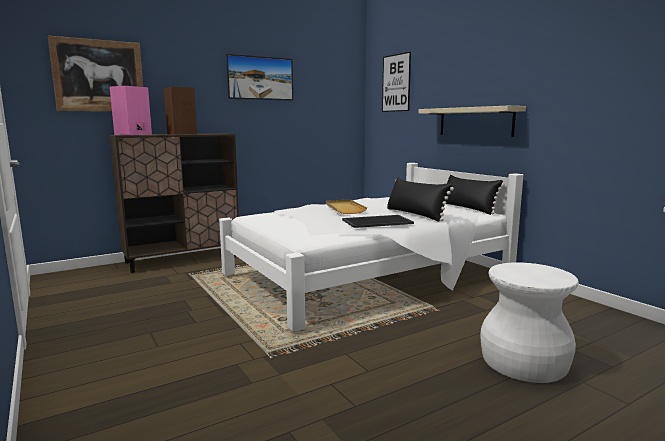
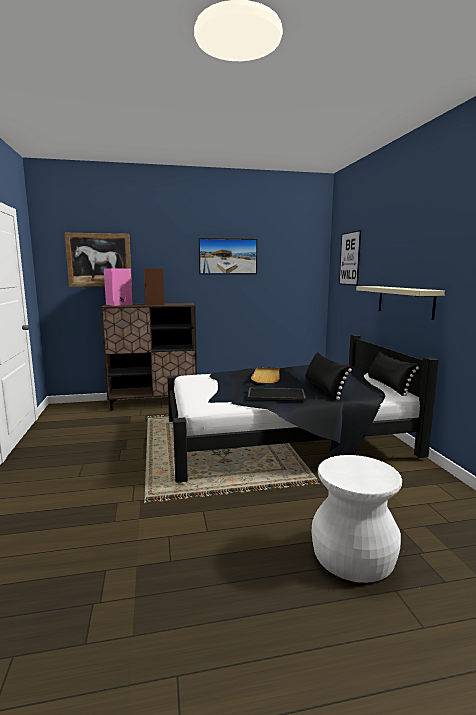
camera: 20 degrees right, 0 degrees up
(366, 277) = (283, 439): white bed -> black bed

